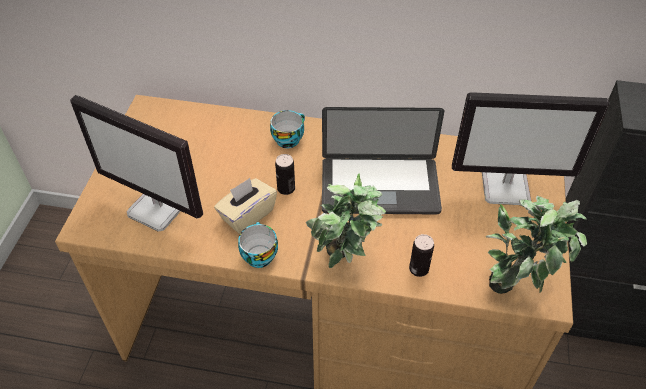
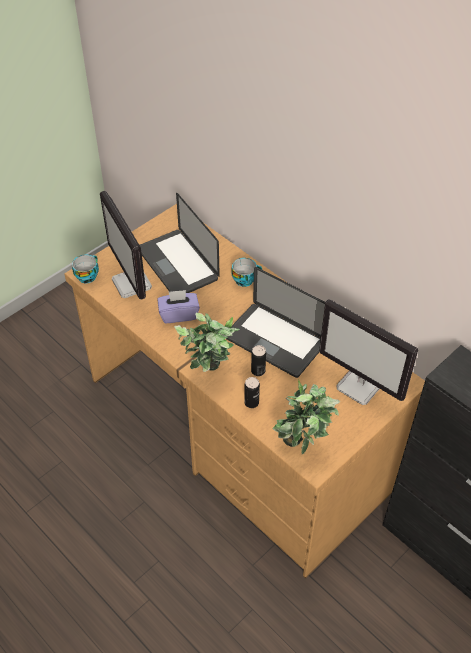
camera: 35 degrees right, 0 degrees up
(196, 159) = (177, 264): none -> laptop
(247, 215) = (179, 314): beige tissue box -> purple tissue box
(258, 255) = (165, 341): cup -> cup (87, 276)
(286, 188) = (215, 310): can -> can (258, 371)

